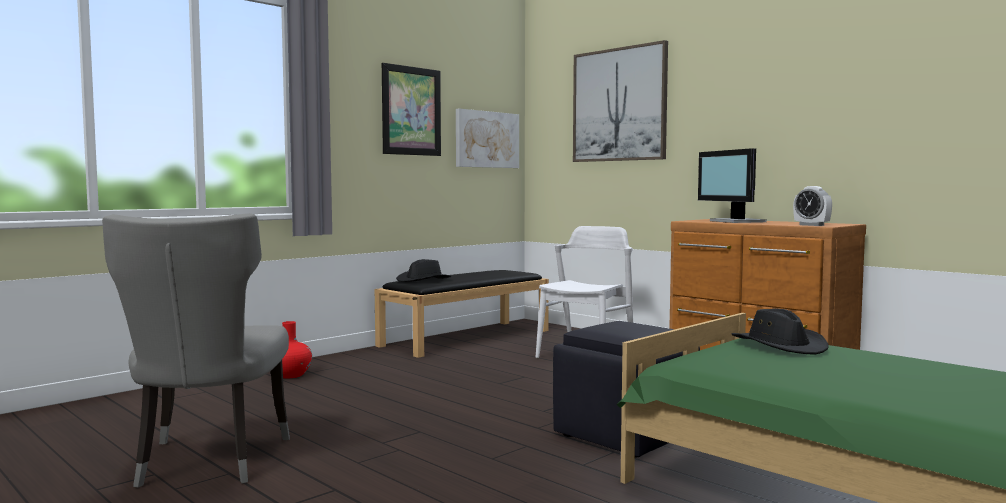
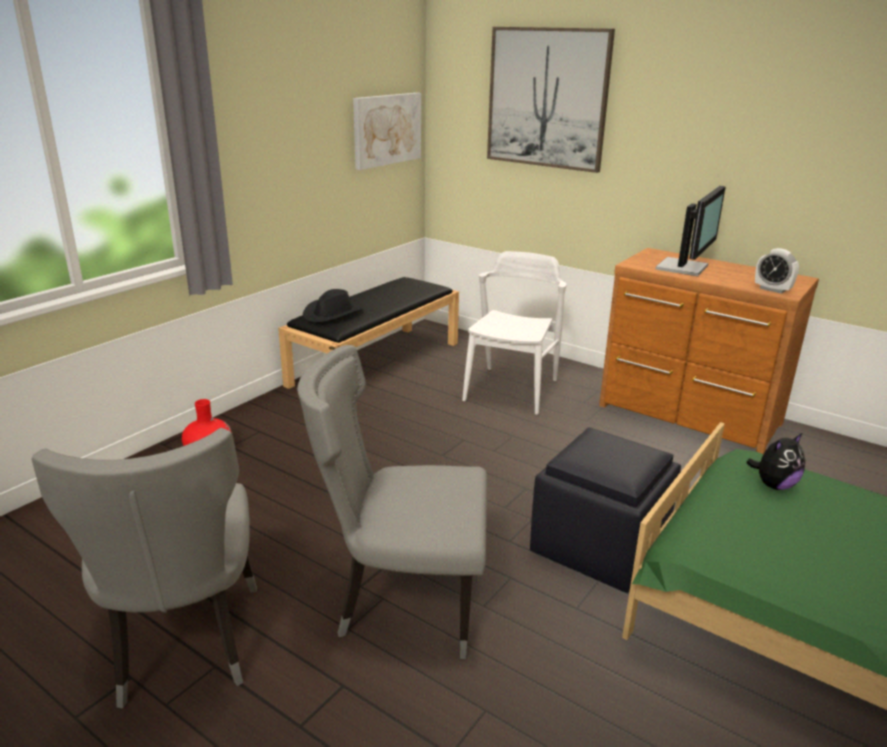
camera: 10 degrees left, 20 degrees up
(411, 111) = (305, 110): picture -> none
(416, 452) = (402, 602): none -> grey chair
(736, 221) = (684, 267): monitor -> monitor turned 120 degrees counterclockwise
(779, 346) = (774, 485): black hat -> plush toy

